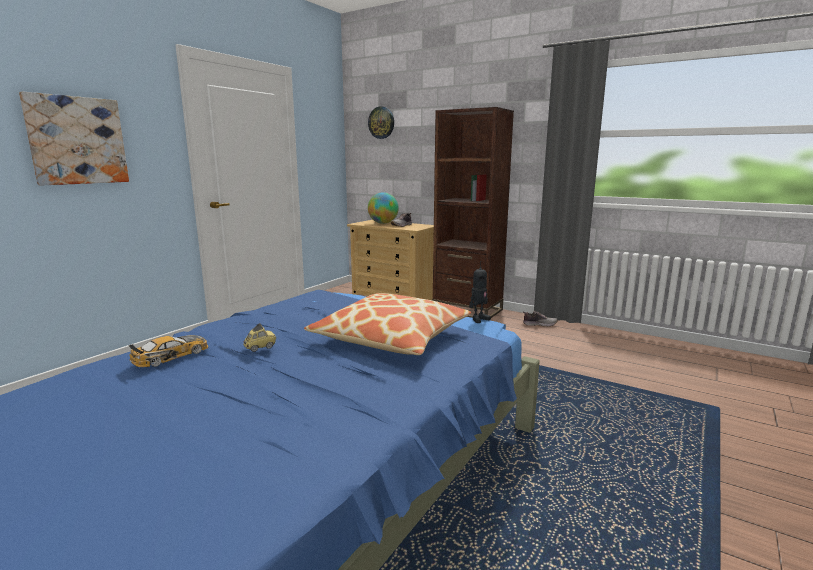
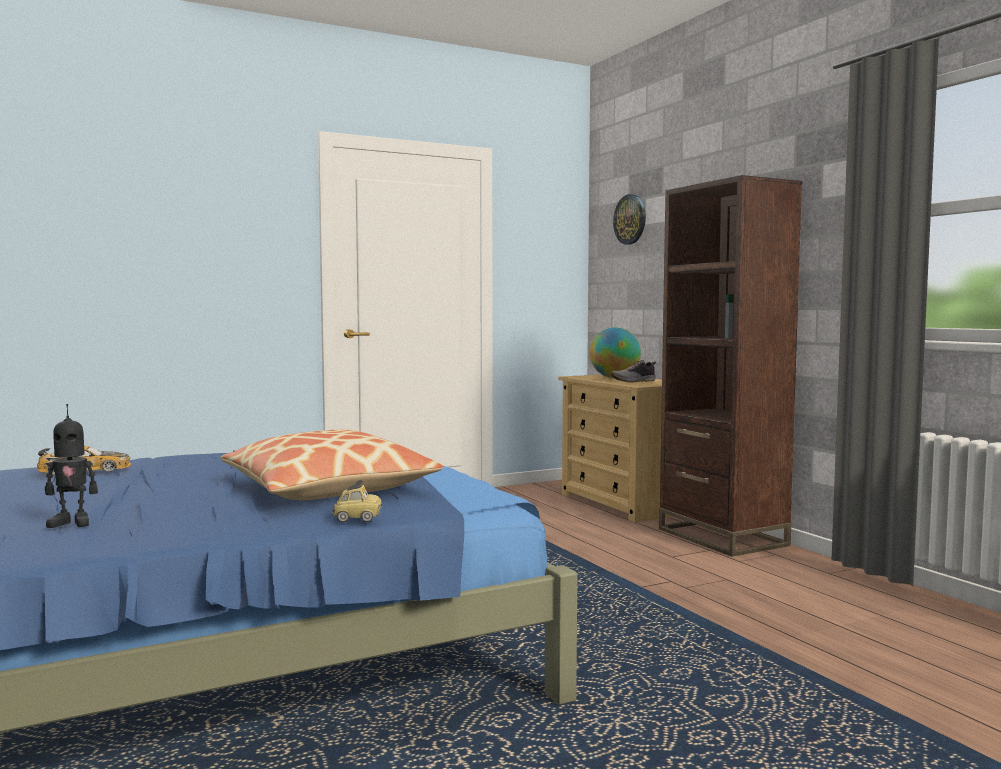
camera: 30 degrees right, 10 degrees down
(77, 140) = (181, 248): picture -> none
(260, 347) = (170, 475): toy car -> toy car (357, 519)
(478, 319) = (500, 492): toy robot -> toy robot (72, 523)
(539, 324) = (828, 576): shoe -> none

